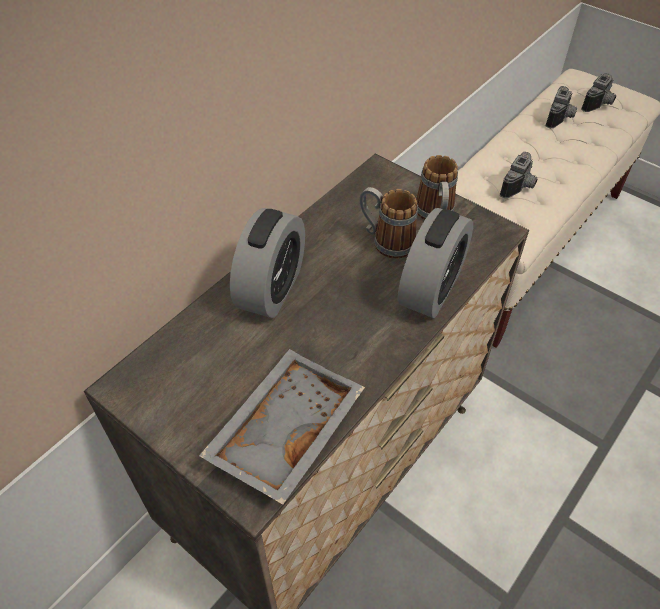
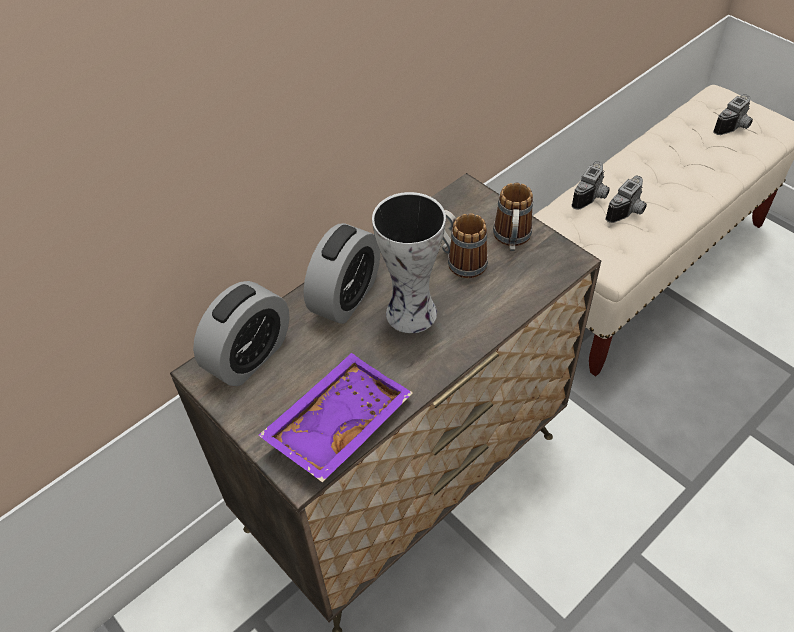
camera: 10 degrees right, 0 degrees up
(284, 430) = (337, 423): grey tray -> purple tray
(346, 302) = (412, 315): none -> vase
(431, 289) = (493, 310): alarm clock -> alarm clock (249, 356)
(561, 118) = (689, 140): camera -> camera (593, 197)

